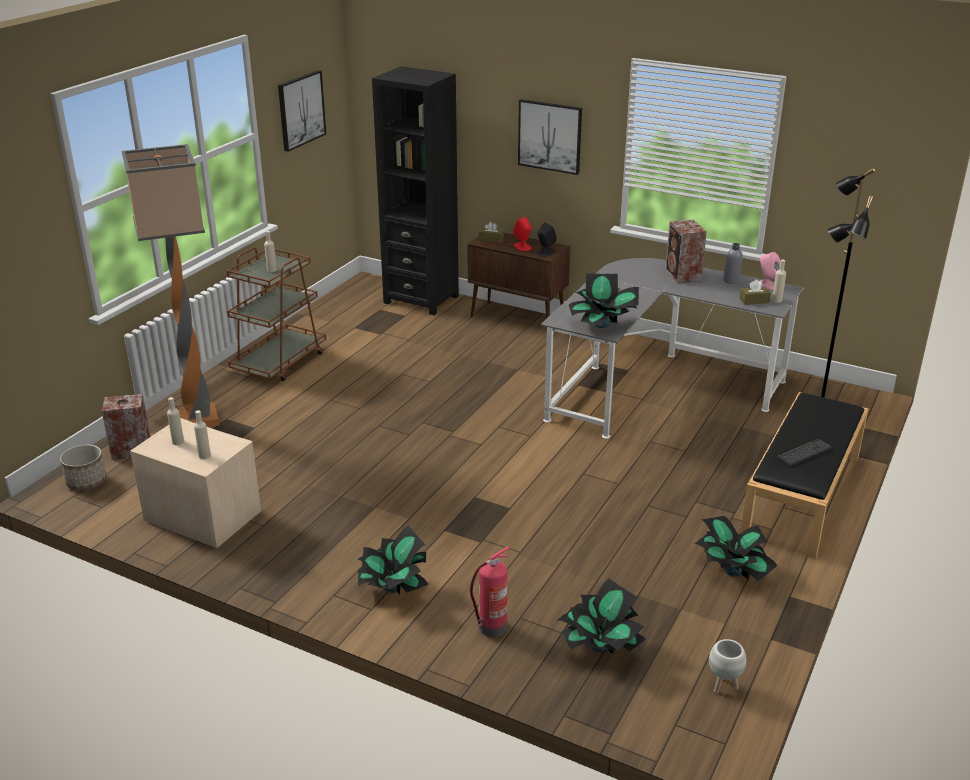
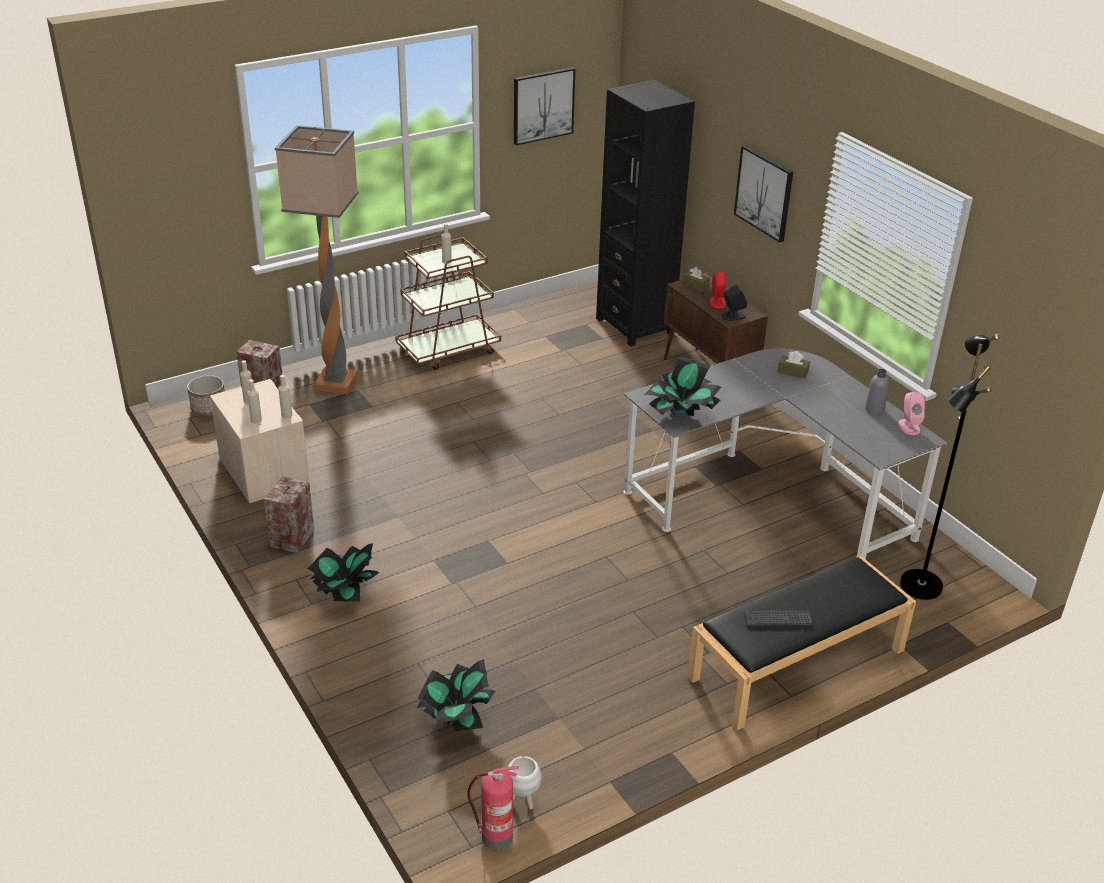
camera: 30 degrees right, 5 degrees up
(491, 628) = (386, 661): fire extinguisher -> fire extinguisher (495, 837)
(683, 275) = (828, 387): speaker -> speaker (291, 539)
(732, 571) = (644, 705): potted plant -> none
(754, 300) = (870, 440): brown tissue box -> brown tissue box (792, 372)
(777, 300) = (896, 447): beige bottle -> beige bottle (286, 415)

